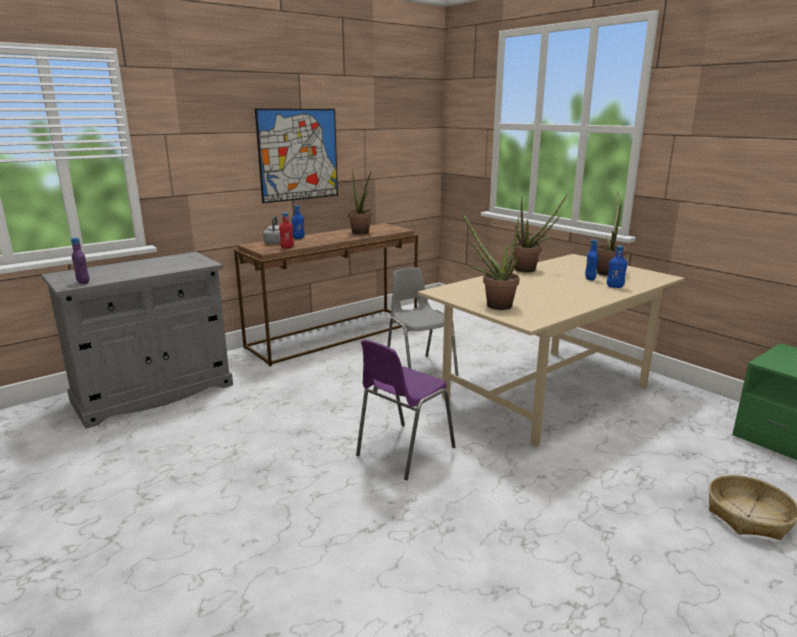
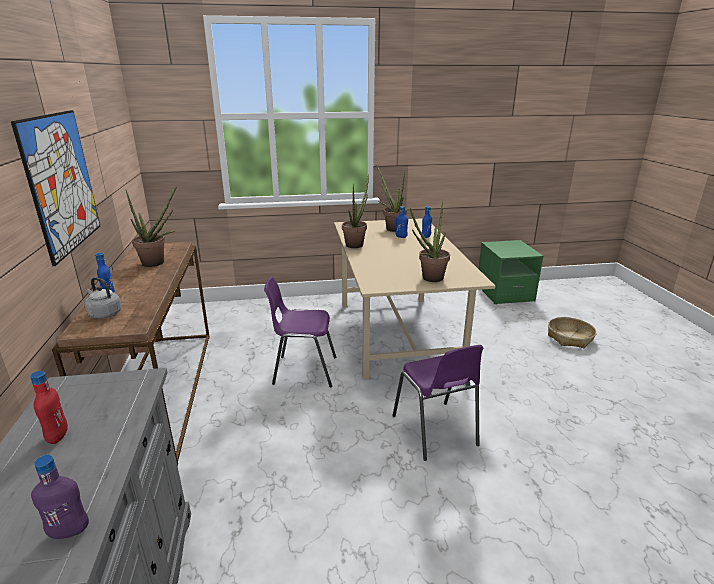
camera: 60 degrees left, 5 degrees up
(287, 247) = (143, 311): red bottle -> red bottle (58, 436)
(419, 369) = (303, 371): grey chair -> purple chair

